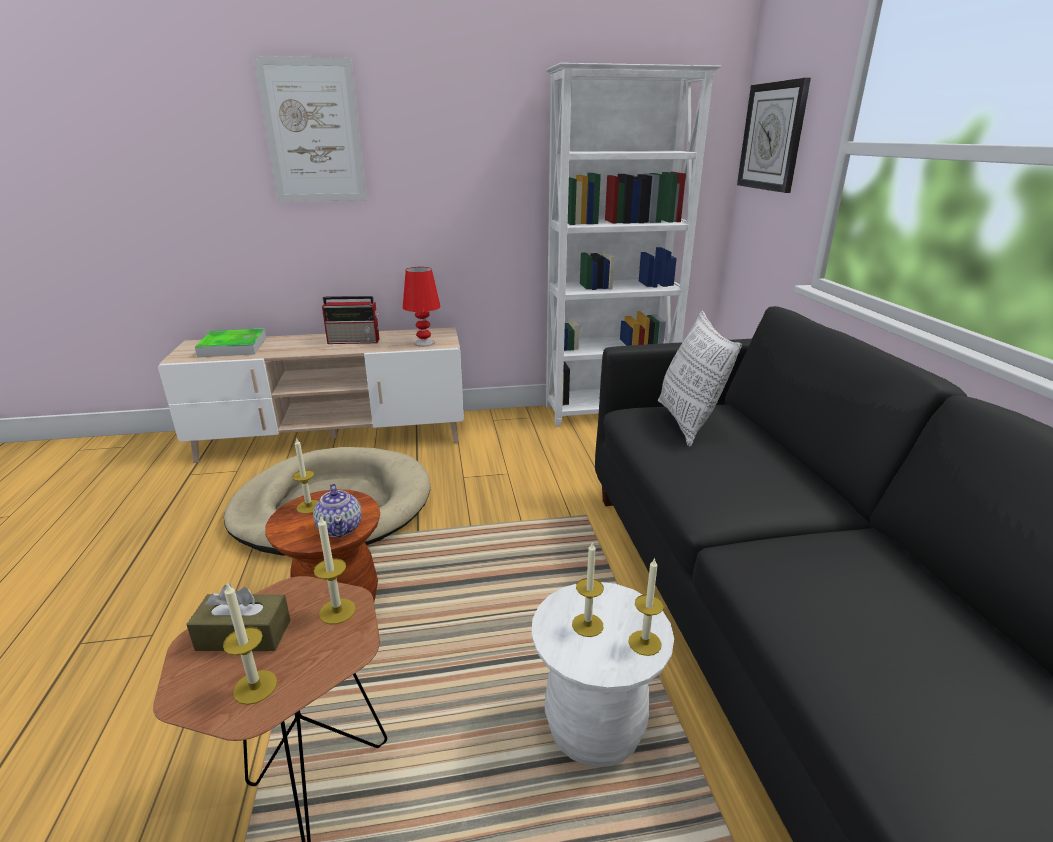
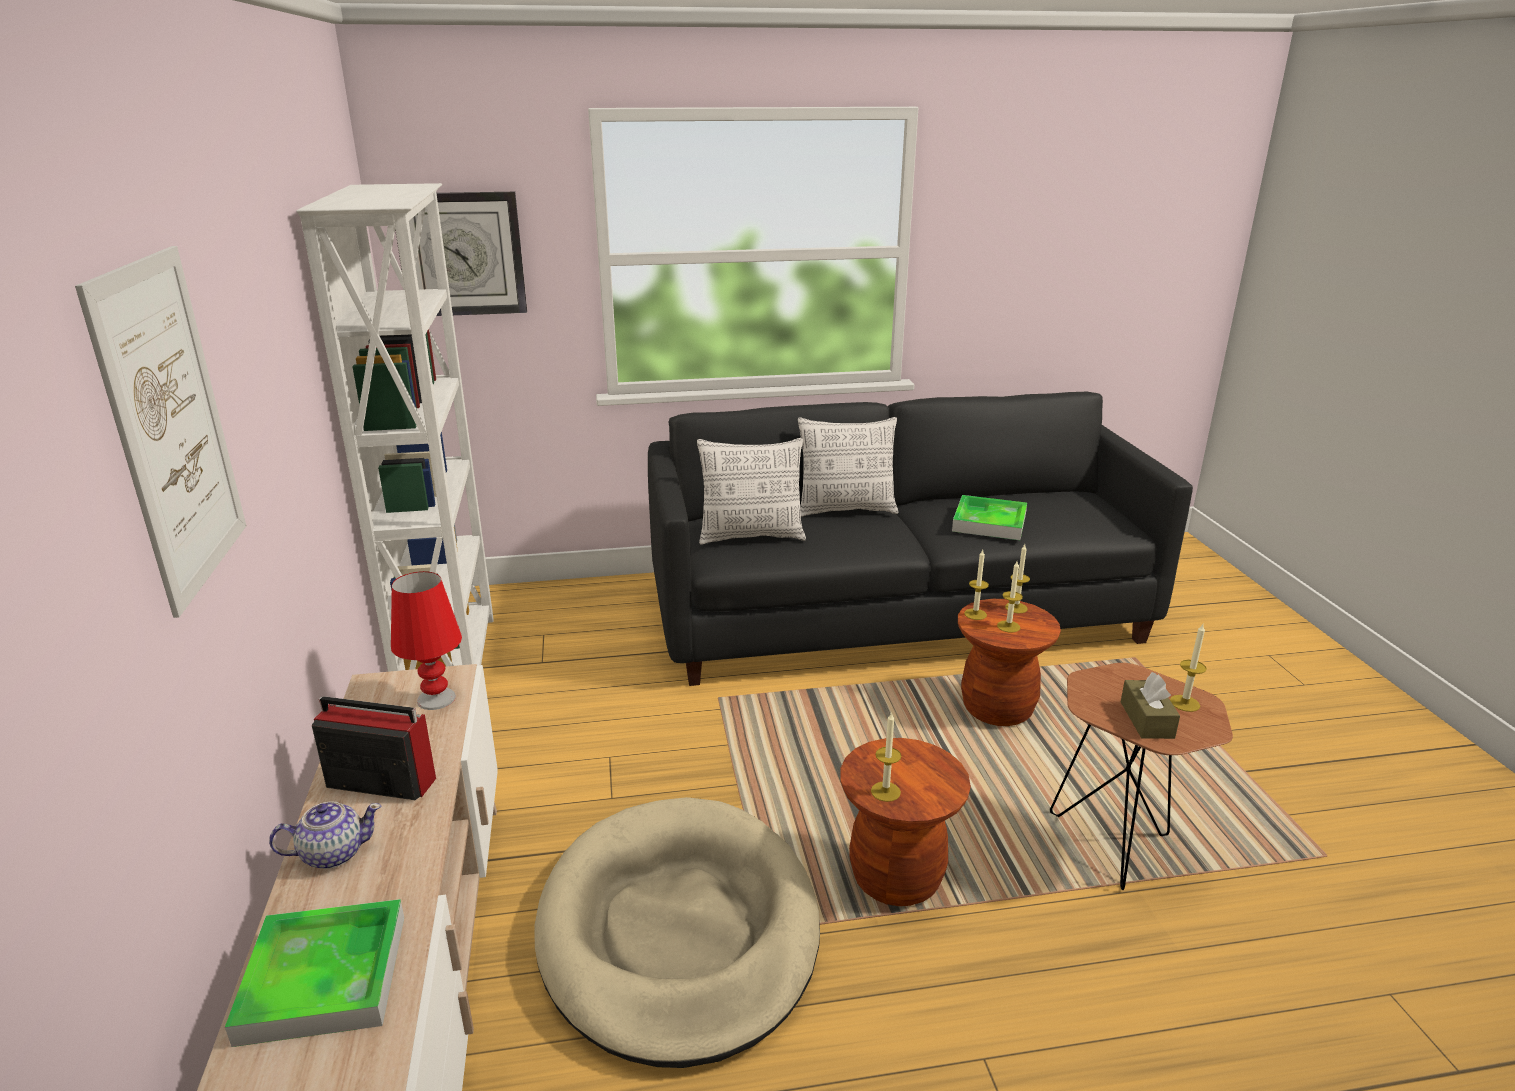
camera: 90 degrees left, 0 degrees up
(337, 611) = (1099, 683): candle -> candle (975, 614)
(340, 528) = (922, 759): teapot -> teapot (332, 853)
(355, 341) = (379, 782): radio -> radio turned 75 degrees counterclockwise
(594, 729) = (997, 709): white stool -> brown stool
(799, 475) = (846, 510): none -> pillow
(835, 593) = (989, 522): none -> tray

